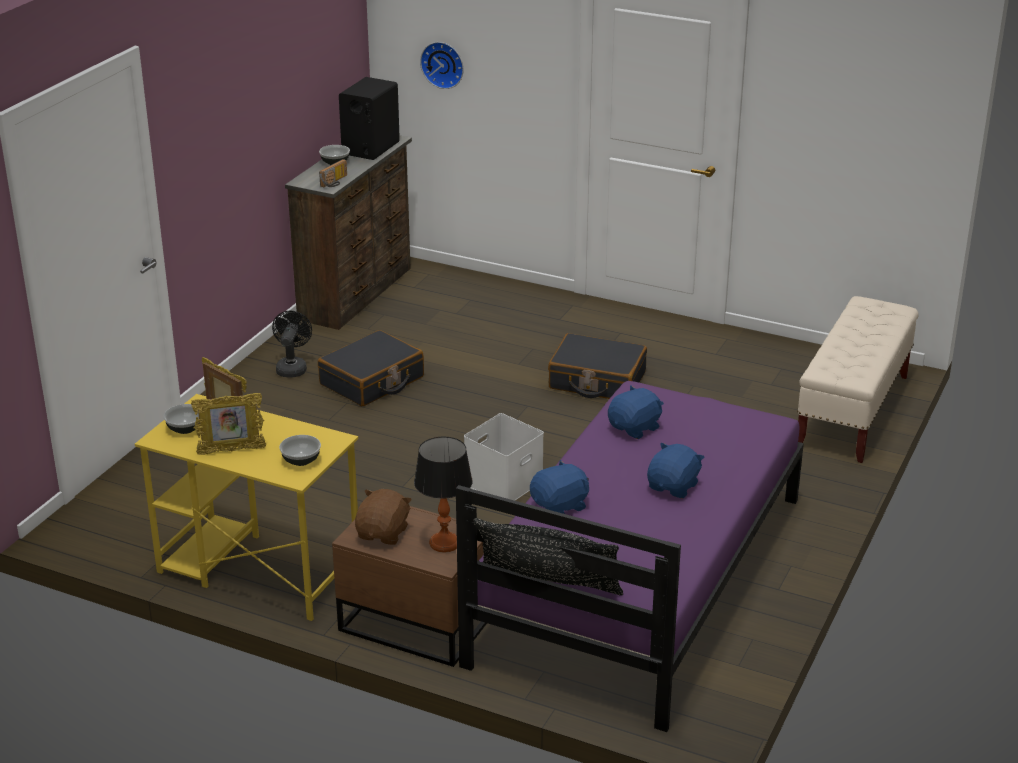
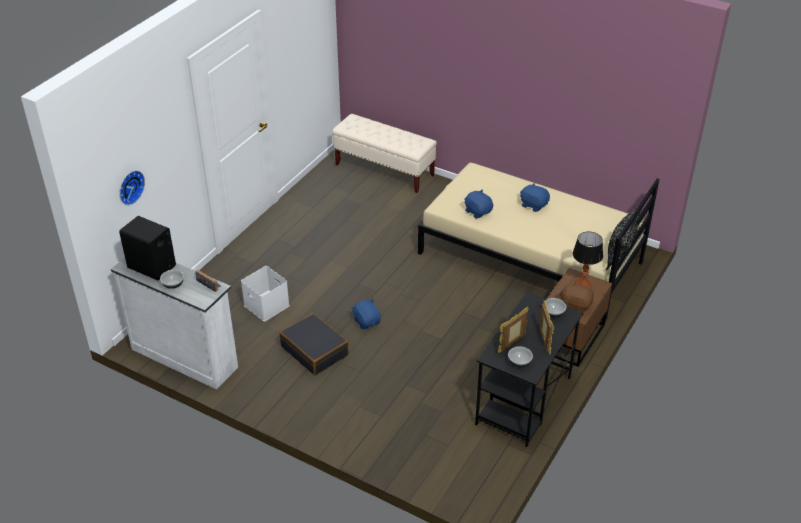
camera: 85 degrees left, 10 degrees up
(257, 569) = (523, 401): yellow desk -> black desk
(292, 367) = (287, 390): black fan -> none
(358, 293) = (185, 357): brown dresser -> white dresser
(503, 481) = (439, 298): white storage box -> white storage box (265, 305)
(560, 506) = (552, 242): blue plush toy -> blue plush toy (367, 321)
(597, 381) = (334, 254): black suitcase -> none
(639, 578) = (530, 257): purple bed -> beige bed

